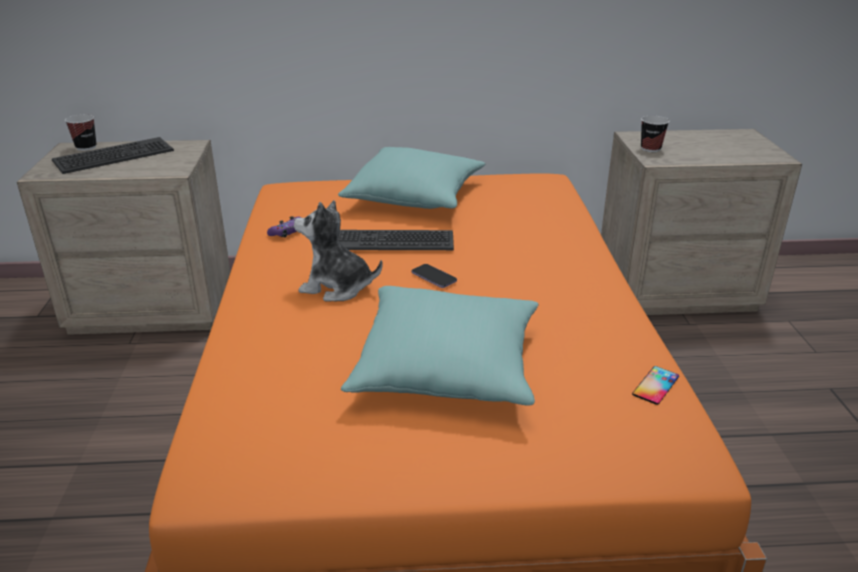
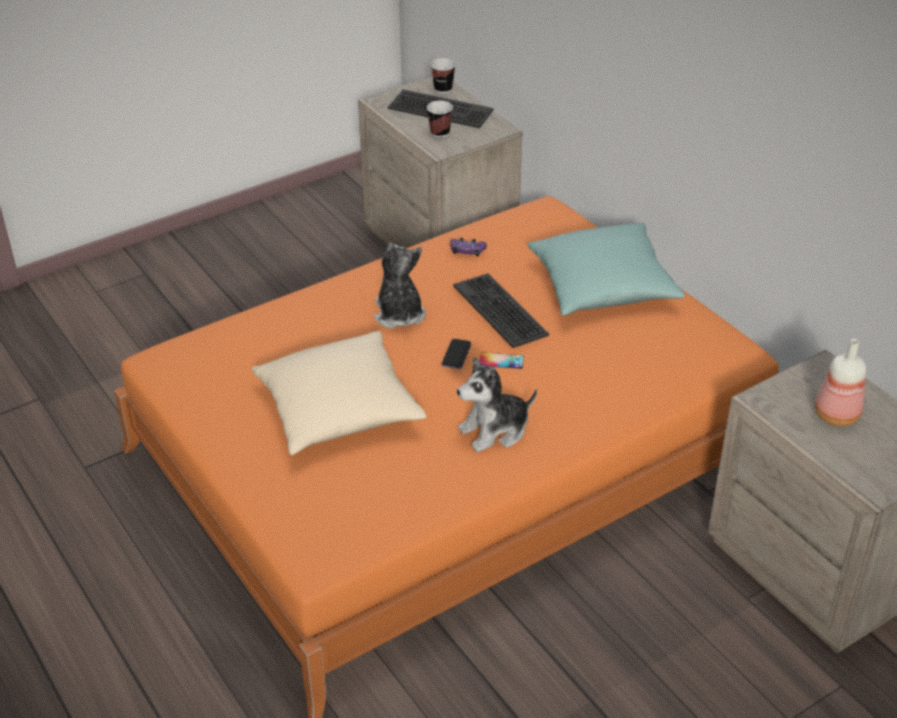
camera: 60 degrees right, 10 degrees up
(447, 367) = (339, 410): turquoise pillow -> beige pillow
(553, 294) = (495, 430): none -> plush toy
(650, 149) = (794, 388): cup -> cup (440, 132)
(655, 385) = (396, 523): phone -> phone (501, 361)
(690, 146) = (836, 416): none -> bottle

